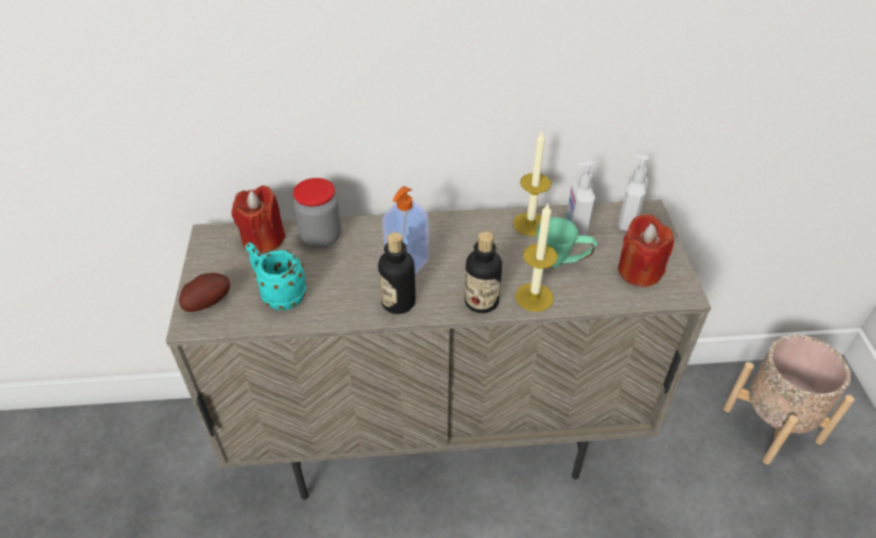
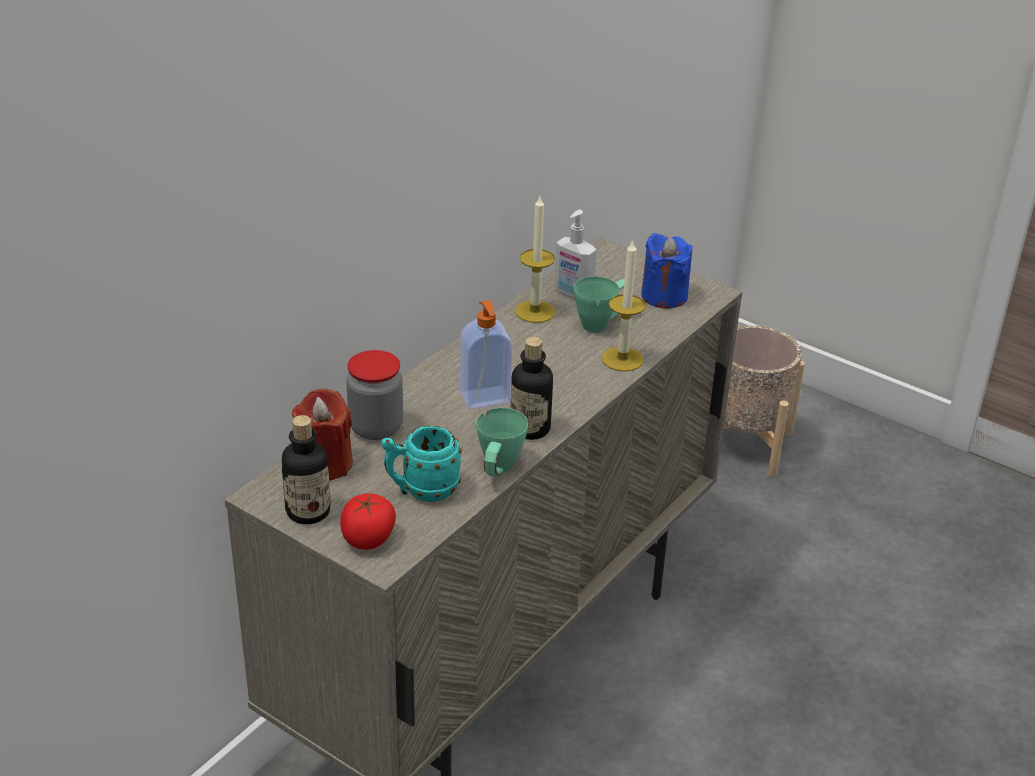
camera: 50 degrees left, 10 degrees down
(208, 302) = (368, 539): potato -> tomato
(335, 316) = (498, 472): none -> green mug
(481, 301) = (590, 387): bottle -> bottle (308, 511)
(626, 221) = (602, 267): soap dispenser -> none
(639, 271) = (664, 296): red candle -> blue candle

